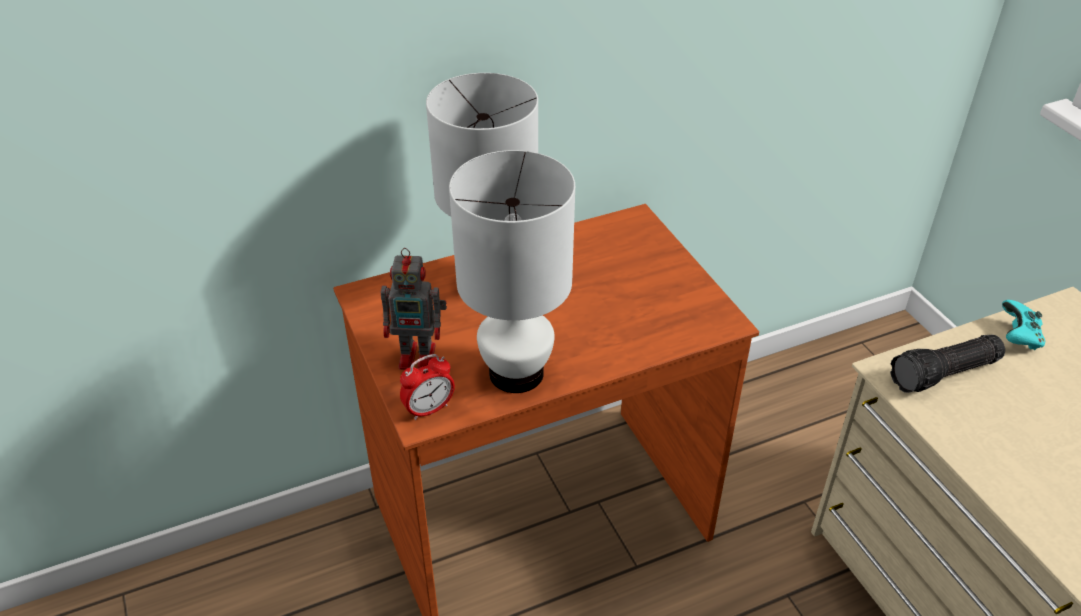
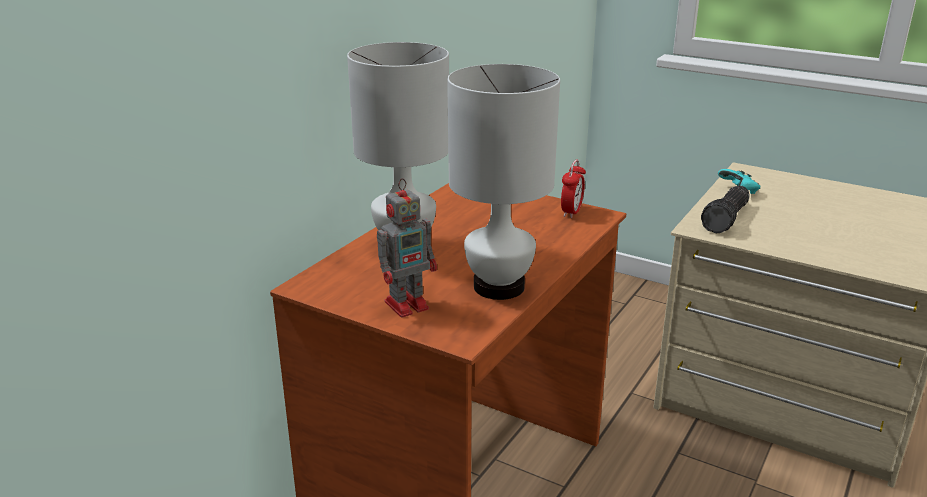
camera: 35 degrees left, 15 degrees down
(429, 409) = (461, 330): alarm clock -> alarm clock (571, 212)

